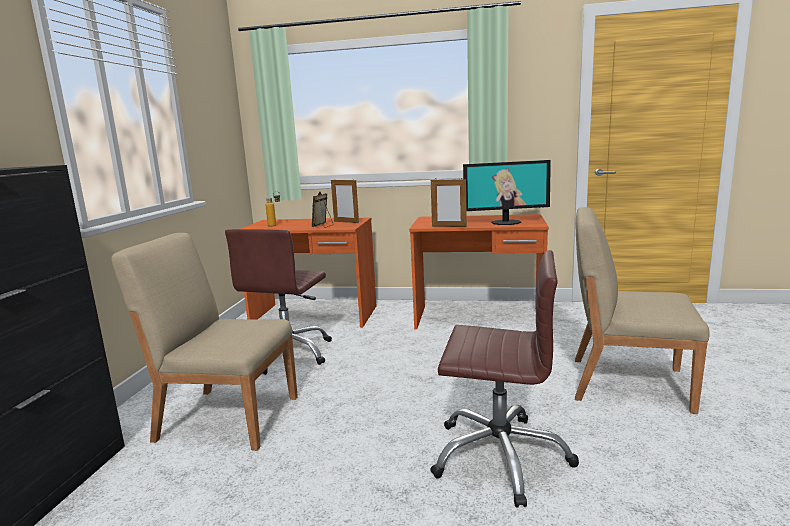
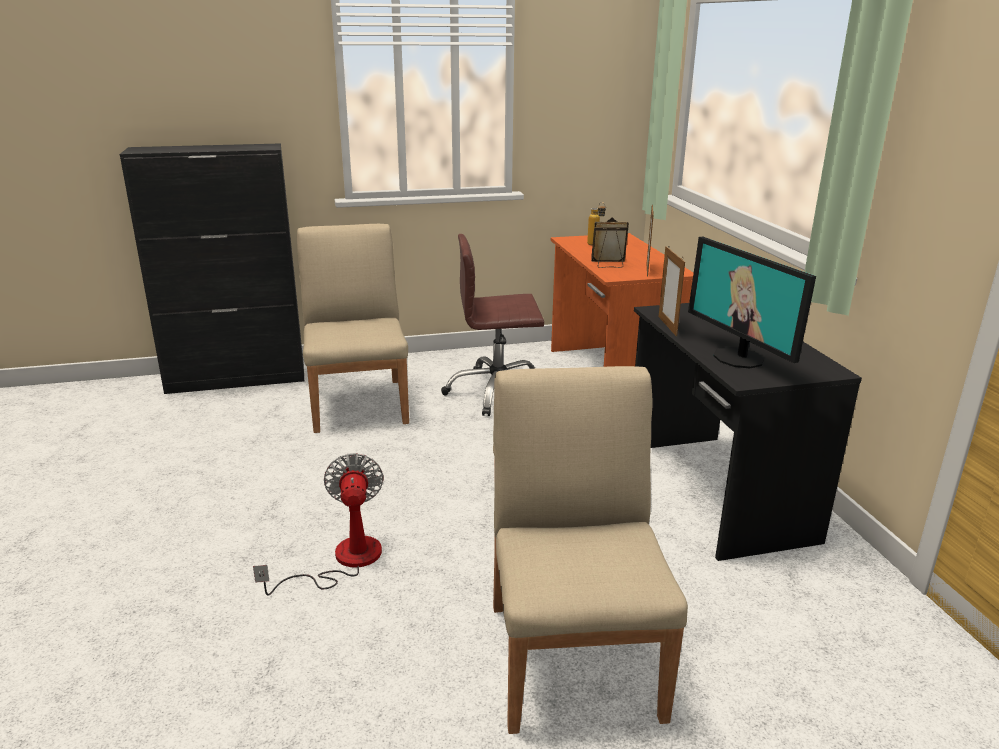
camera: 65 degrees right, 10 degrees up
(479, 319) = (714, 492): orange desk -> black desk
(500, 455) = (343, 561): brown office chair -> fan

